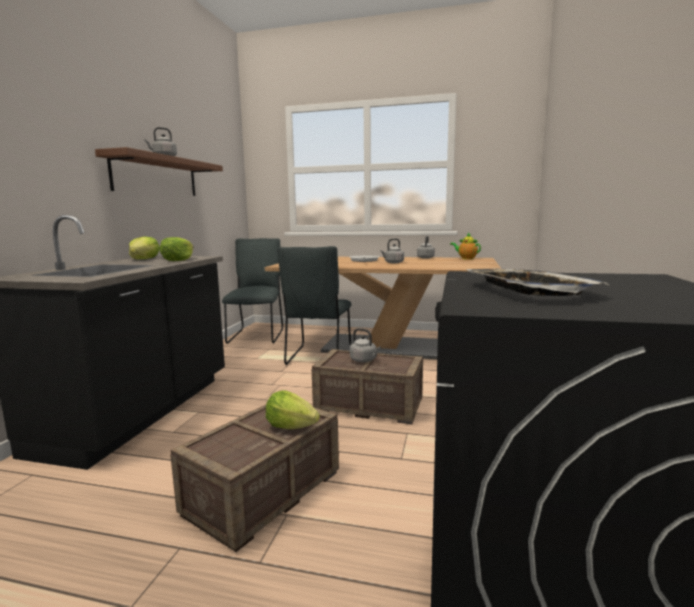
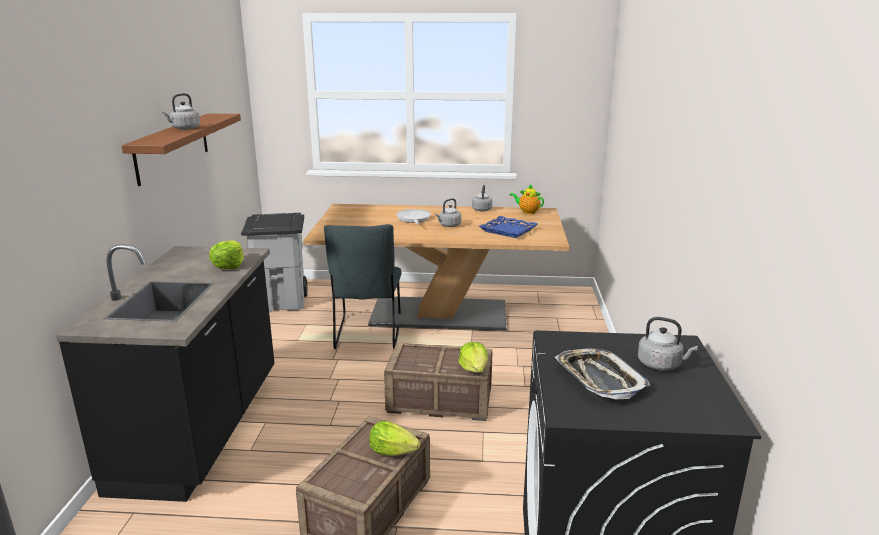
camera: 10 degrees left, 10 degrees up
(144, 259) = (185, 263): lettuce -> lettuce (474, 368)
(257, 335) = (283, 302): grey chair -> grey trash can
(364, 360) = (435, 358): grey kettle -> grey kettle (661, 364)
(446, 264) = (508, 230): none -> blue tray

